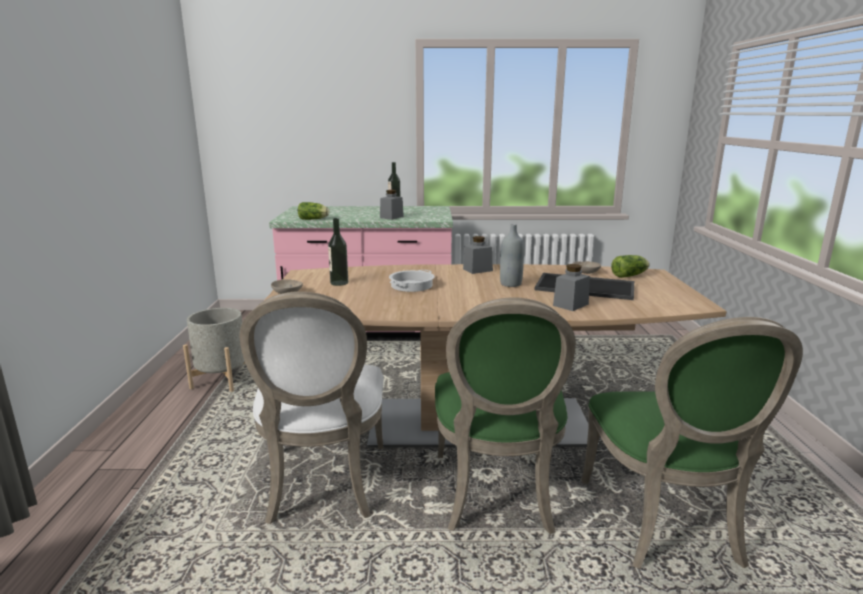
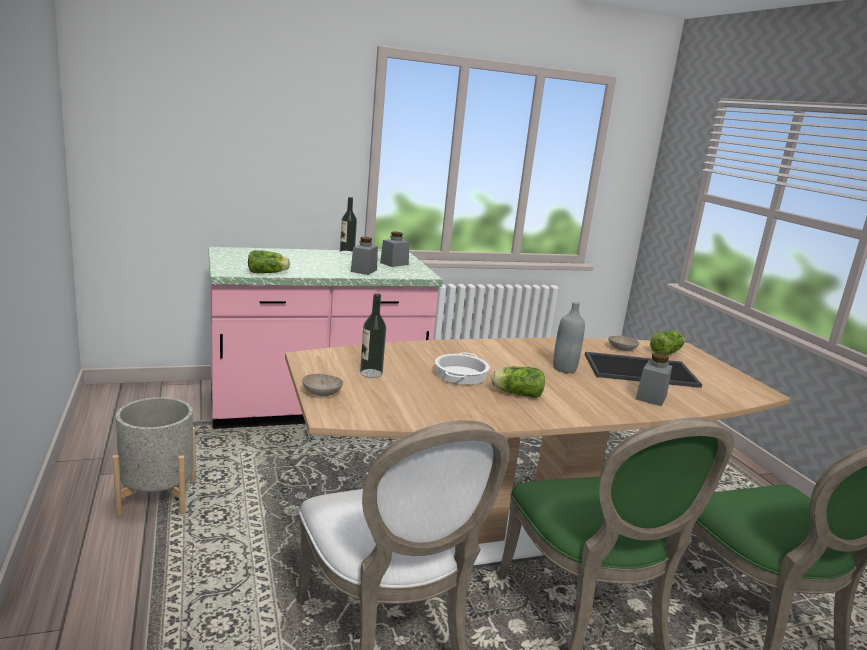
camera: 20 degrees left, 0 degrees up
(443, 298) = (515, 393): none -> lettuce
(477, 270) = (509, 347): grey jar -> grey jar (394, 263)

